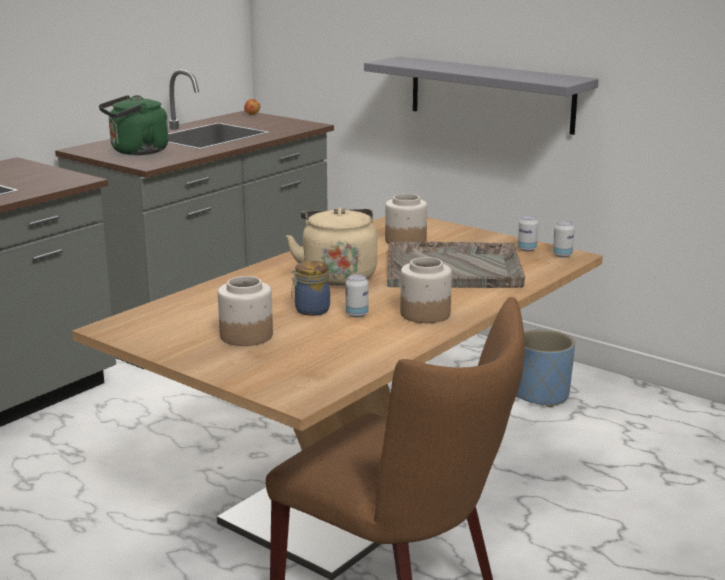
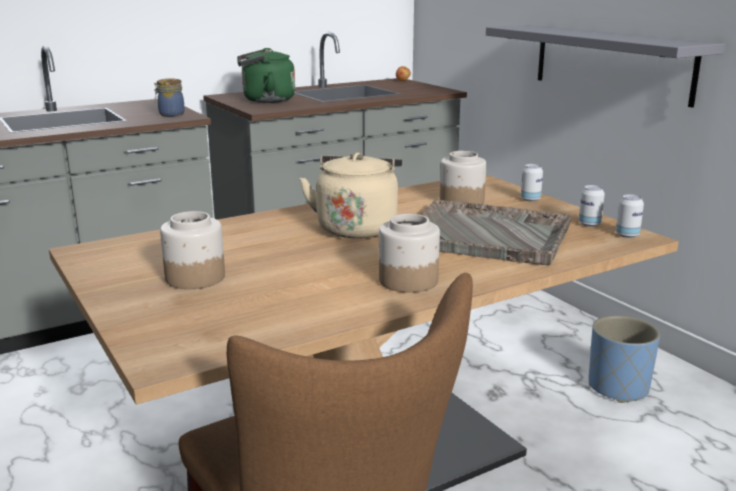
camera: 20 degrees right, 0 degrees up
(310, 310) = (290, 260): jar -> jar (170, 114)
(357, 314) = (333, 271): can -> can (530, 199)

